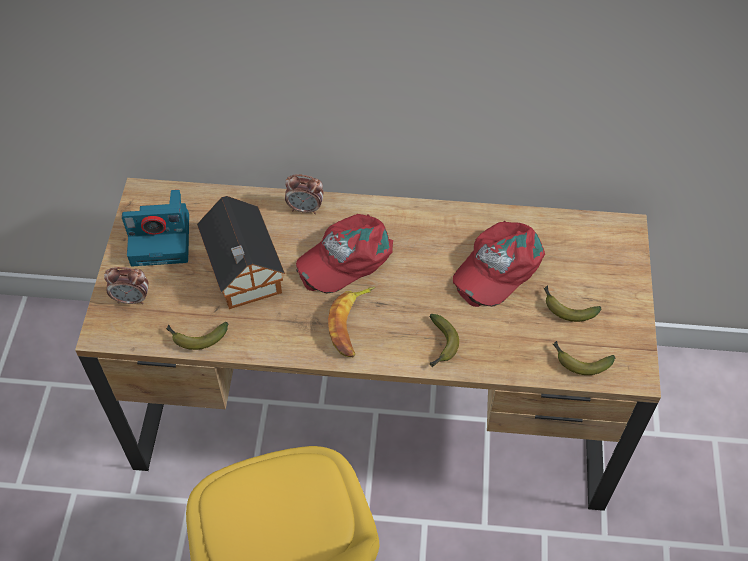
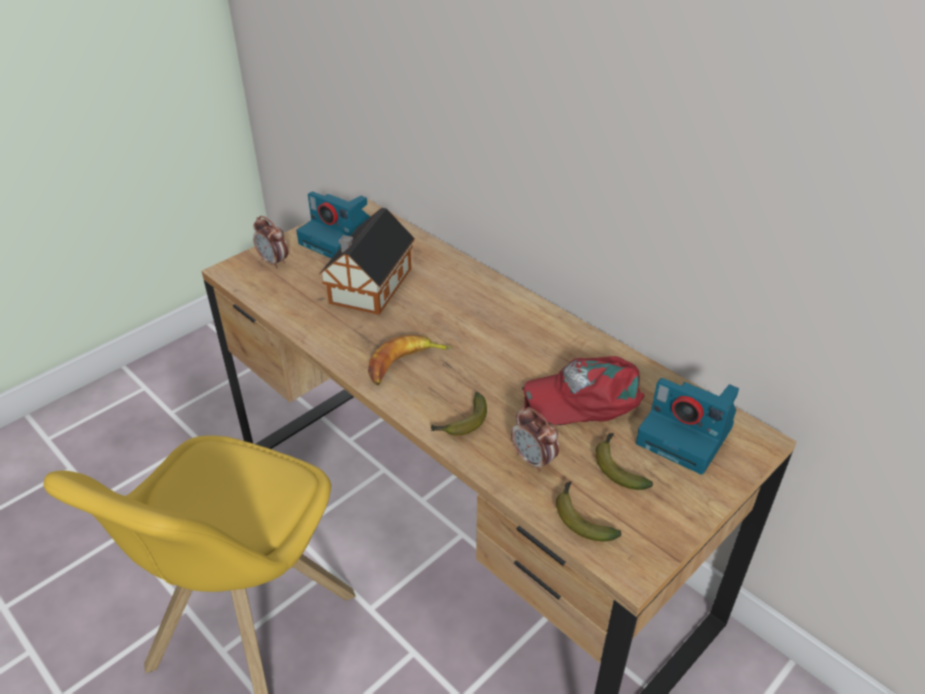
camera: 40 degrees right, 15 degrees down
(196, 337) = (284, 307): banana -> none
(305, 208) = (465, 273): alarm clock -> alarm clock (533, 460)
(346, 257) = (458, 319): red cap -> none
(584, 254) = (687, 436): none -> camera

